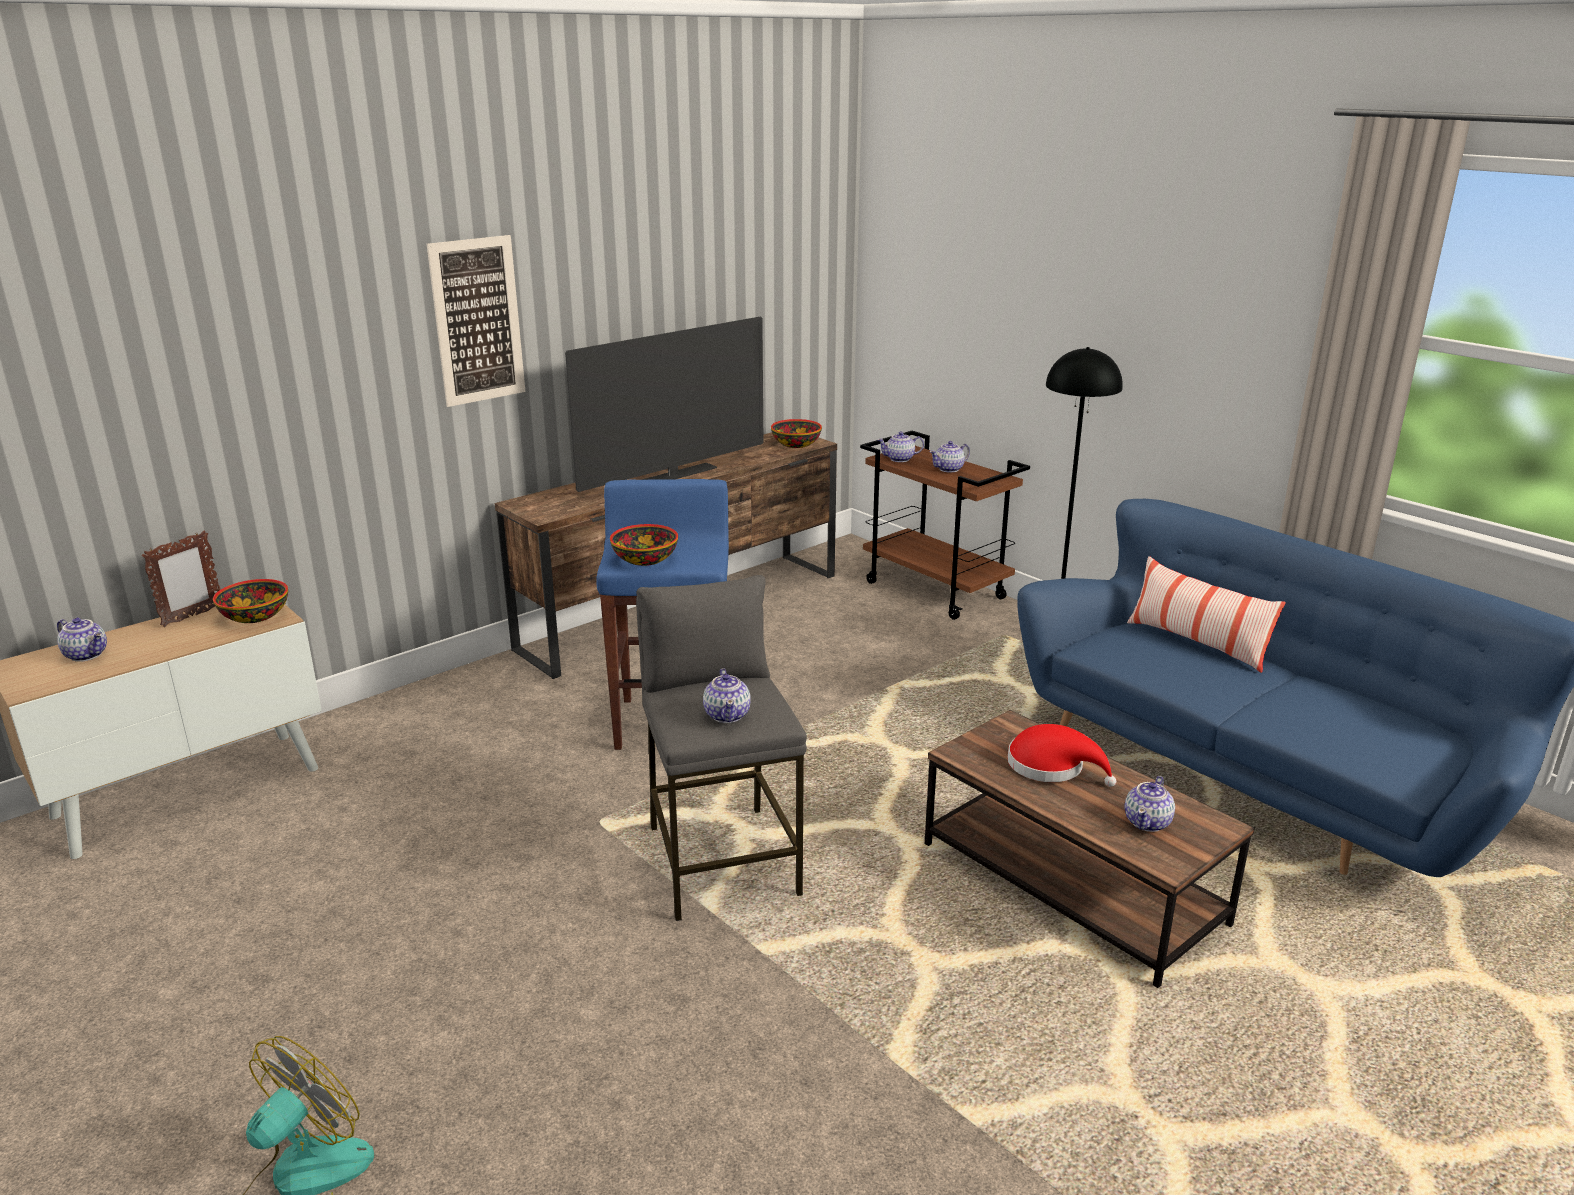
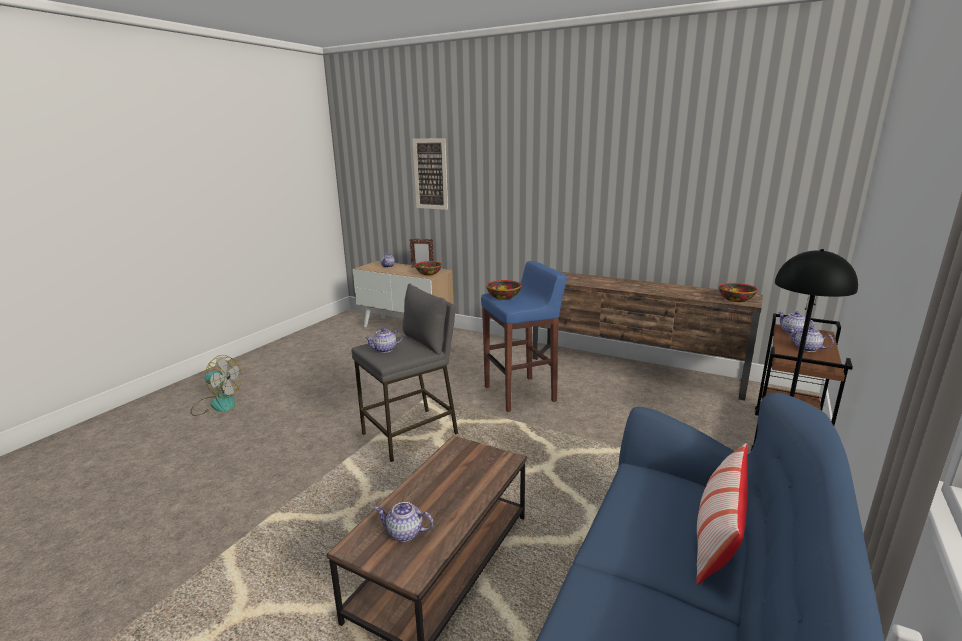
camera: 70 degrees right, 5 degrees down
(477, 321) = (554, 180): picture -> picture (430, 174)
(674, 476) = (632, 287): television -> none
(1052, 766) = (460, 482): red hat -> none

